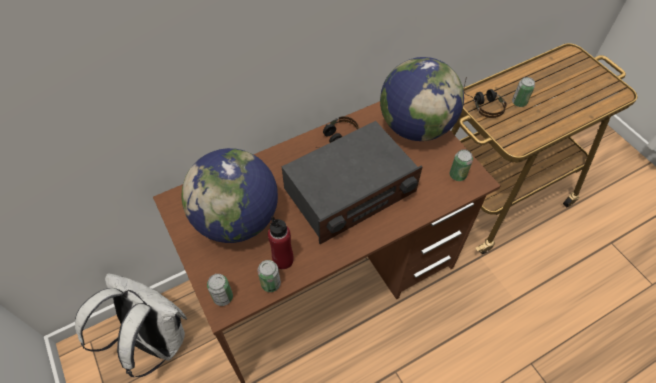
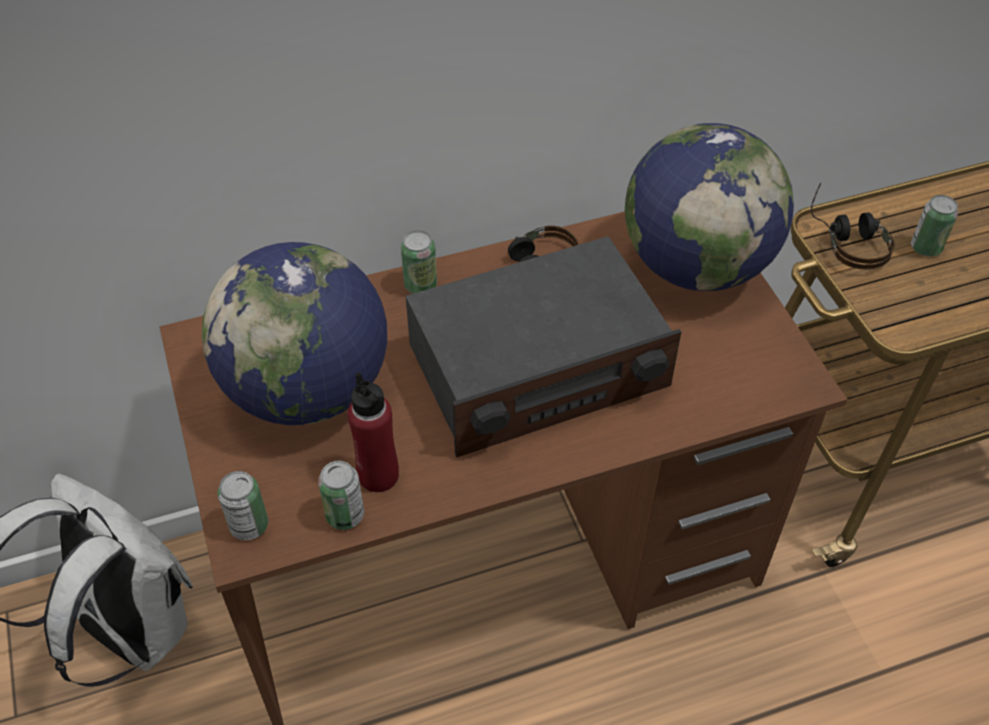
camera: 10 degrees right, 5 degrees down
(457, 175) = (762, 367): can -> can (420, 285)

